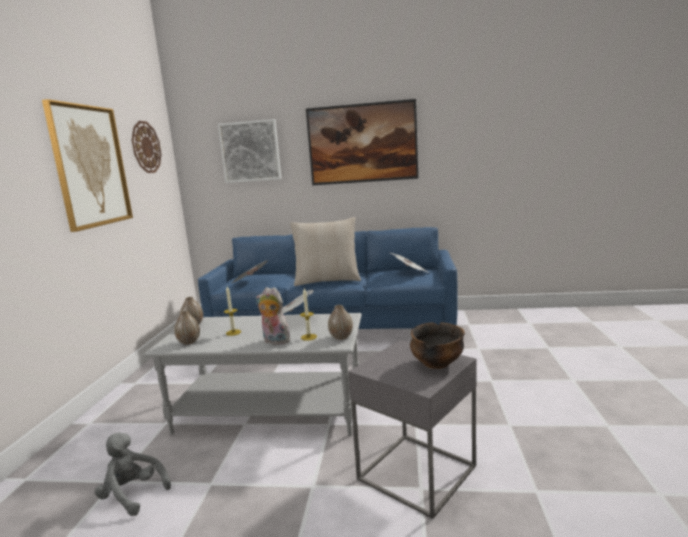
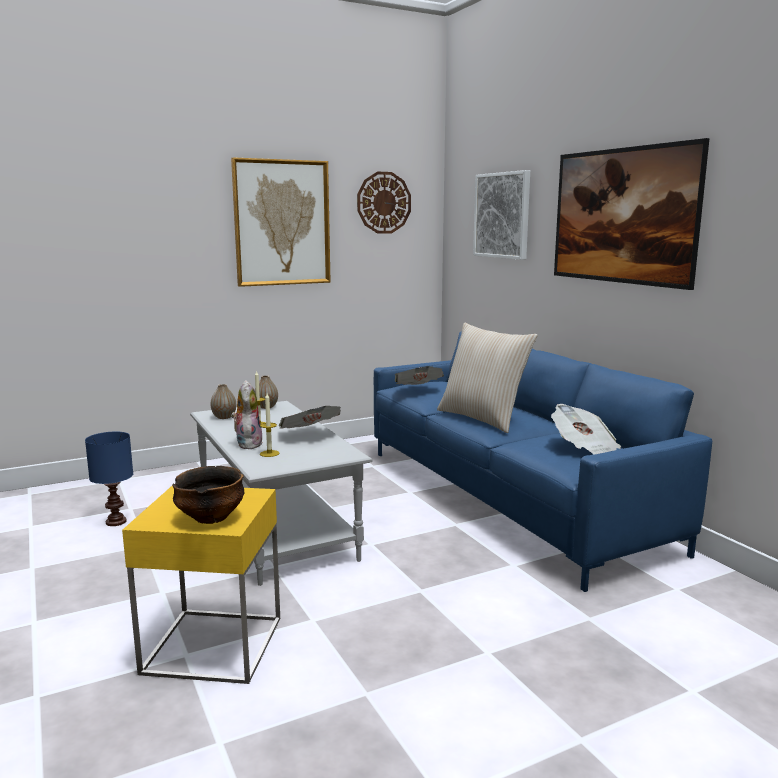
camera: 55 degrees right, 0 degrees up
(132, 495) = (117, 522): grey plush toy -> blue table lamp
(341, 337) = (280, 466): vase -> none
(416, 472) = (214, 645): grey side table -> yellow side table

